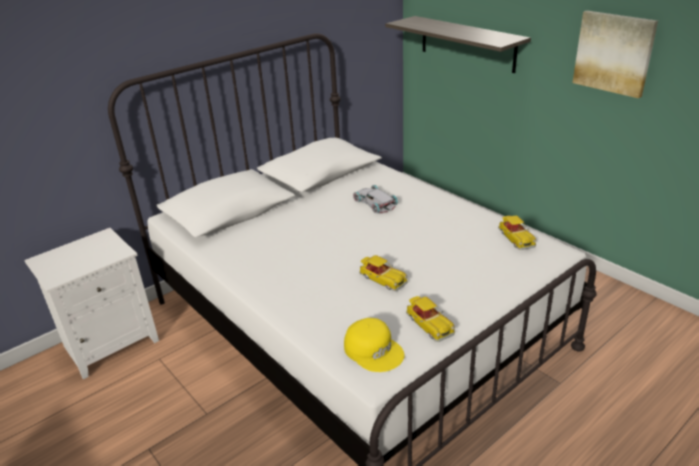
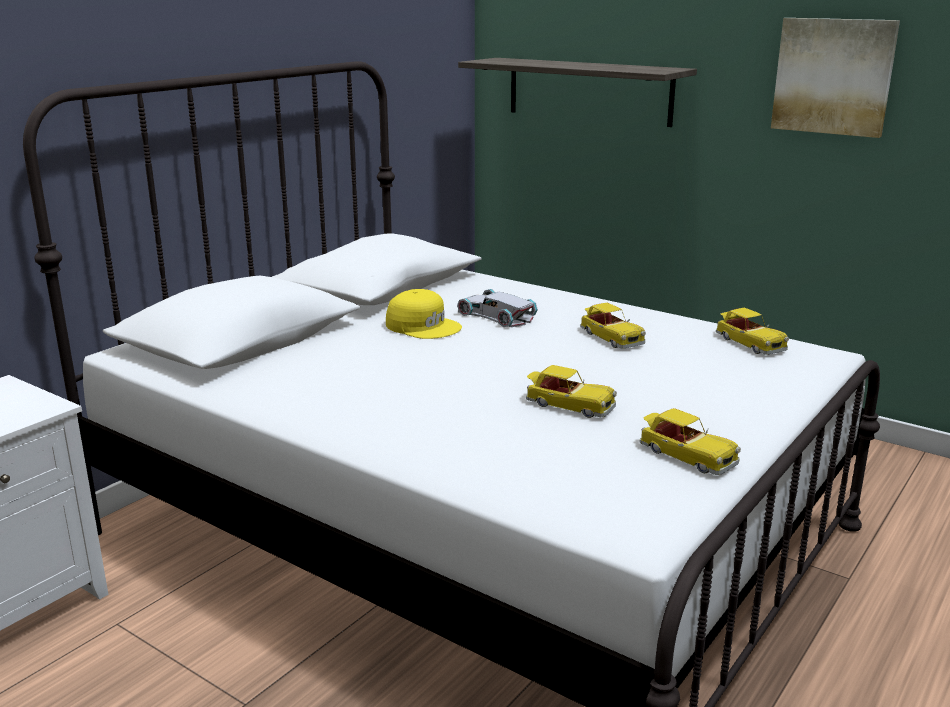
camera: 15 degrees left, 10 degrees down
(374, 350) = (615, 498): yellow cap -> yellow cap (423, 326)
(433, 226) = (610, 337): none -> toy car

